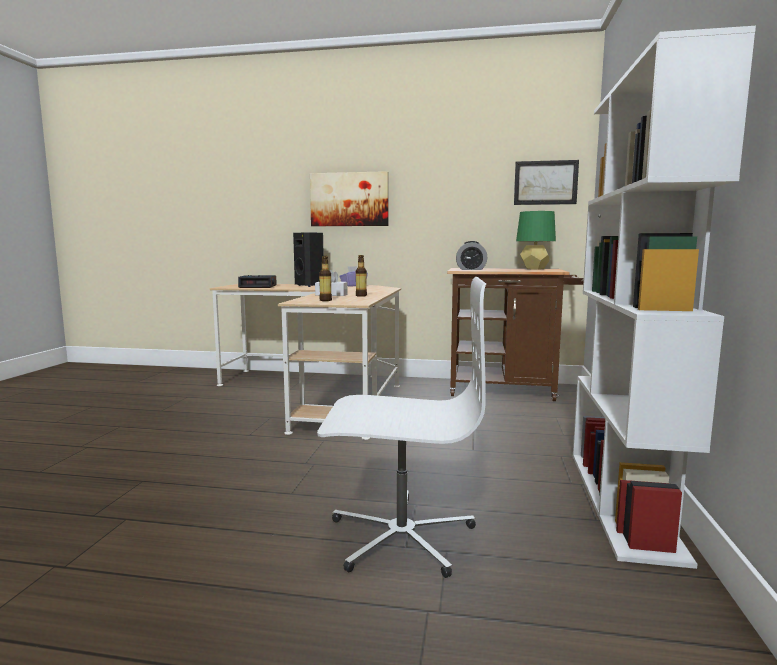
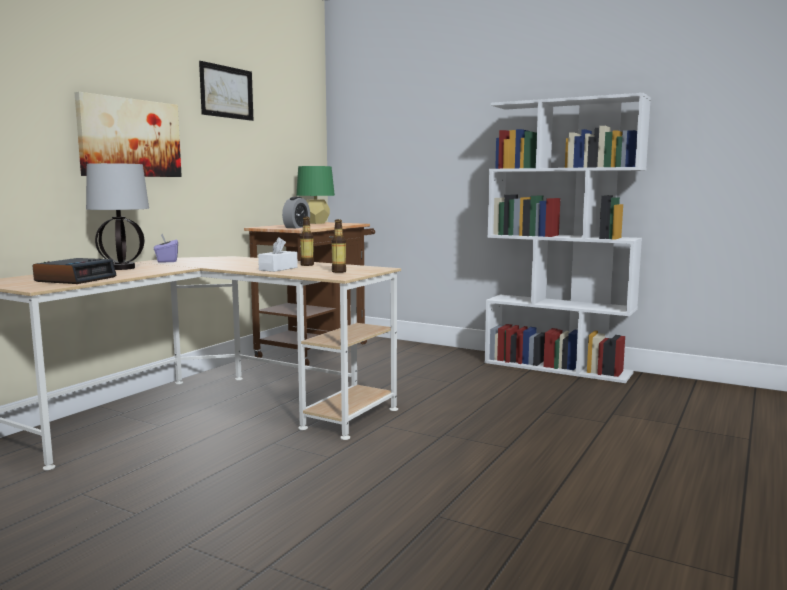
camera: 70 degrees left, 0 degrees up
(310, 285) = (122, 268): black speaker -> table lamp
(401, 535) = (590, 421): white office chair -> none
(545, 182) = (300, 136): picture -> picture (226, 92)

